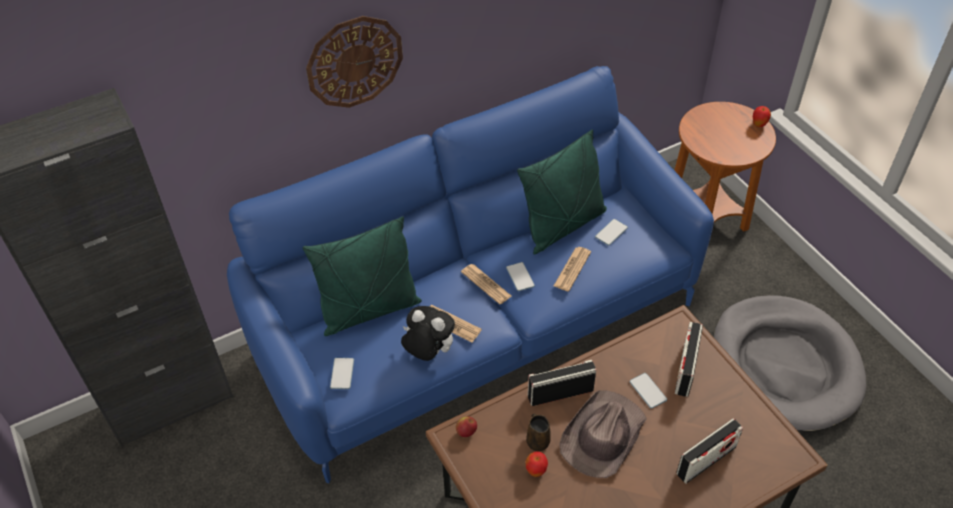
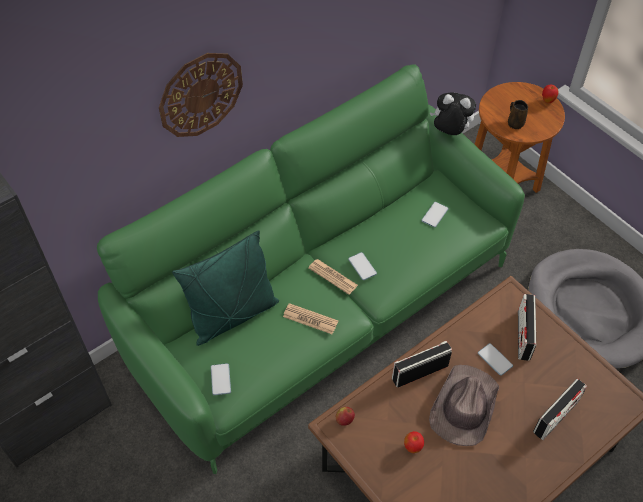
camera: 10 degrees left, 5 degrees up
(428, 352) = (294, 348): plush toy -> plush toy (449, 132)
(478, 326) = (321, 309): blue sofa -> green sofa
(537, 441) = (408, 419): brown mug -> brown mug (515, 123)
(563, 225) = (391, 213): green pillow -> none
(572, 269) = (407, 254): newspaper -> none

